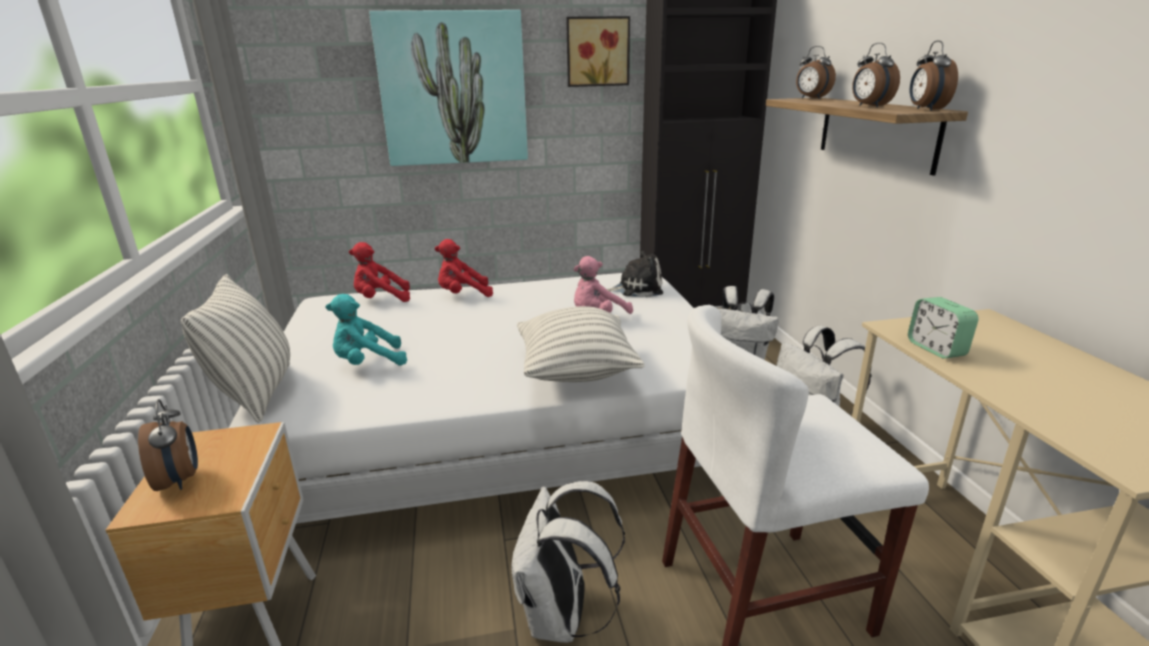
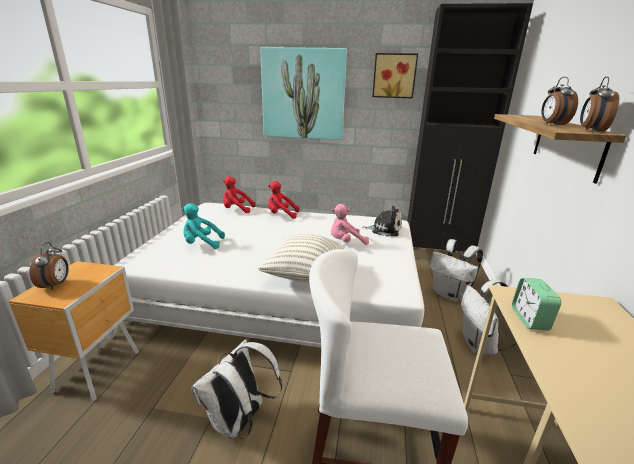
camera: 20 degrees right, 0 degrees up
(257, 393) = (140, 248): pillow -> none
(811, 98) = (529, 115): alarm clock -> none

